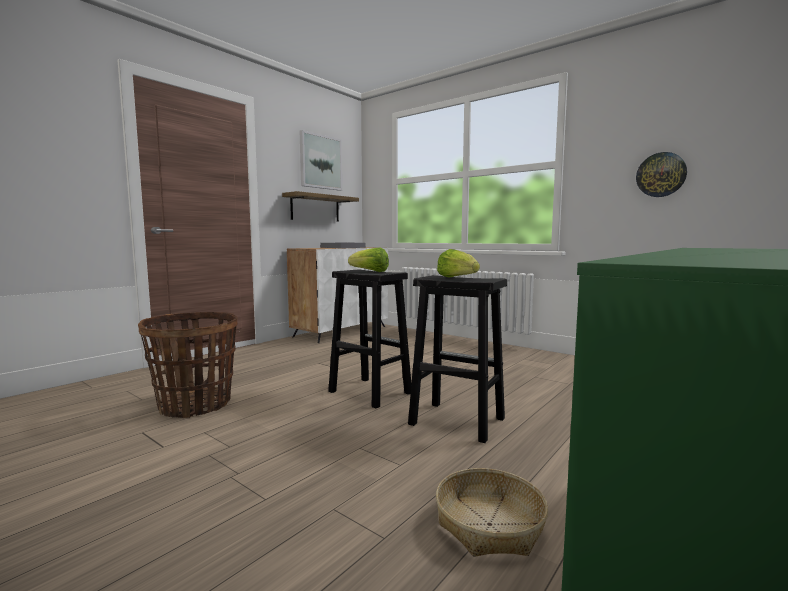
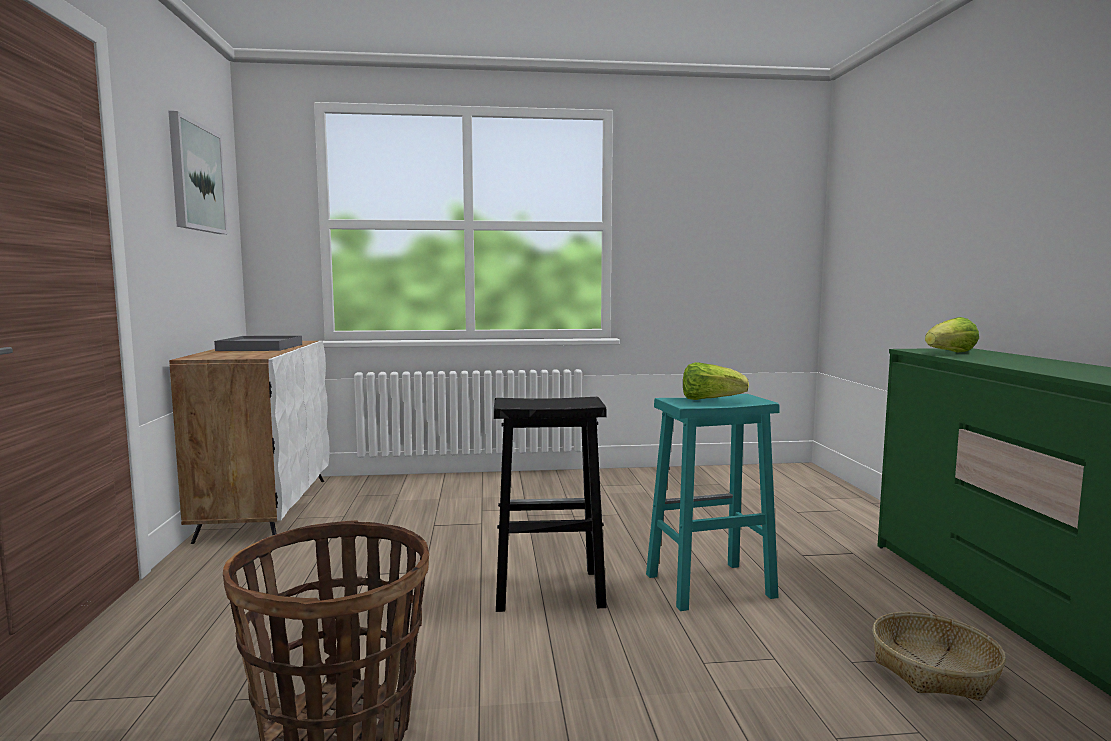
camera: 45 degrees left, 0 degrees up
(315, 208) = (195, 271): shelf -> none
(370, 272) = (547, 401): lettuce -> lettuce (950, 353)
(455, 421) = (707, 586): black stool -> turquoise stool
(661, 175) = (717, 251): wall clock -> none

